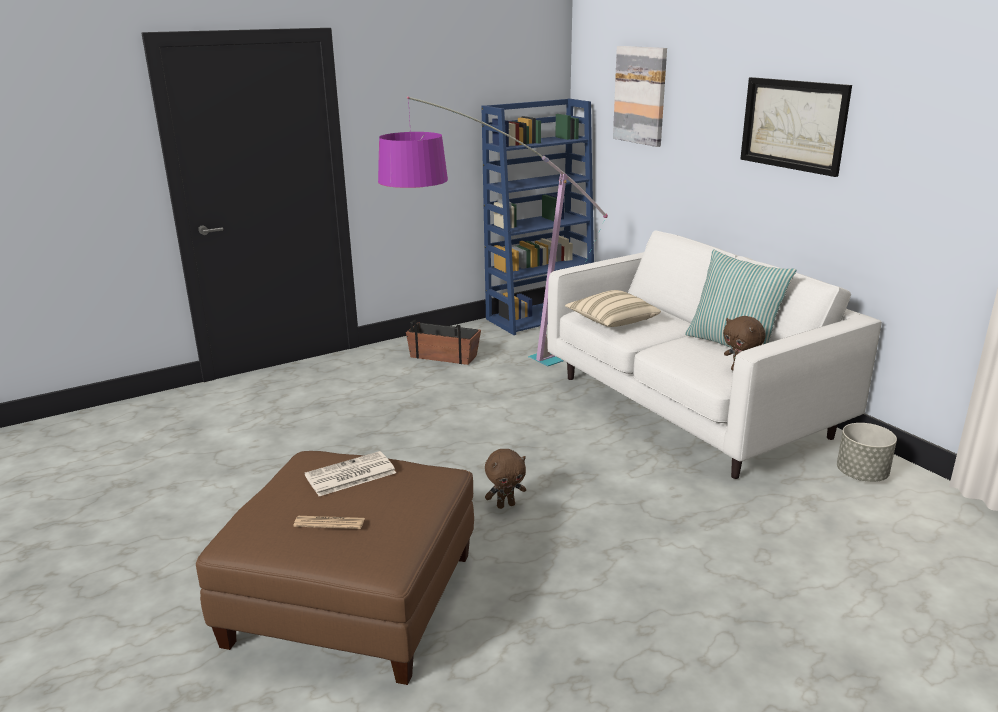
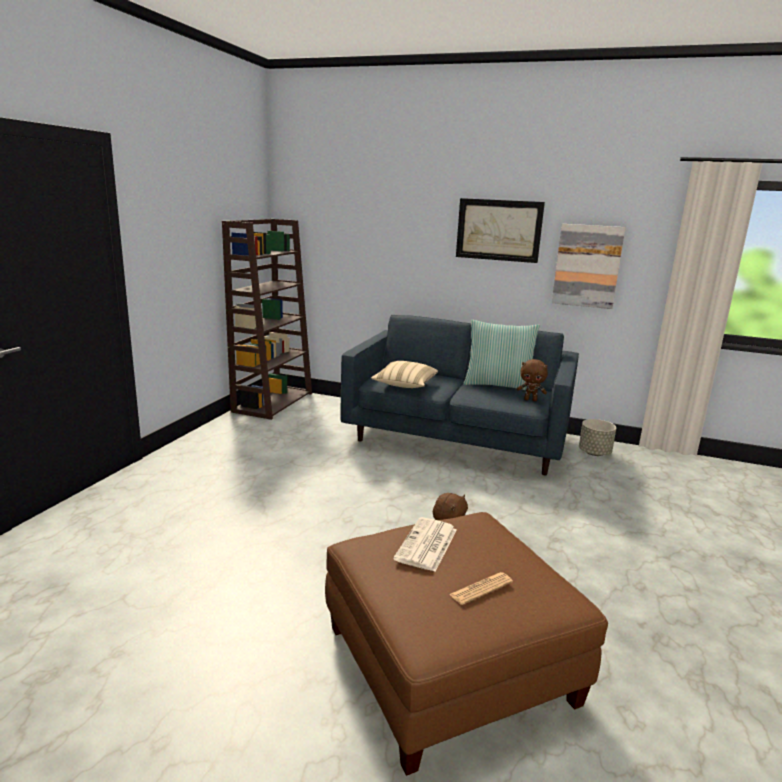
camera: 40 degrees left, 5 degrees down
(444, 356) = (236, 447): planter -> none
(487, 378) = (297, 455): floor lamp -> none
(541, 316) = (273, 402): blue bookcase -> brown bookcase
(640, 95) = (352, 214): picture -> picture (587, 266)
(688, 406) = (457, 439): white sofa -> blue sofa

